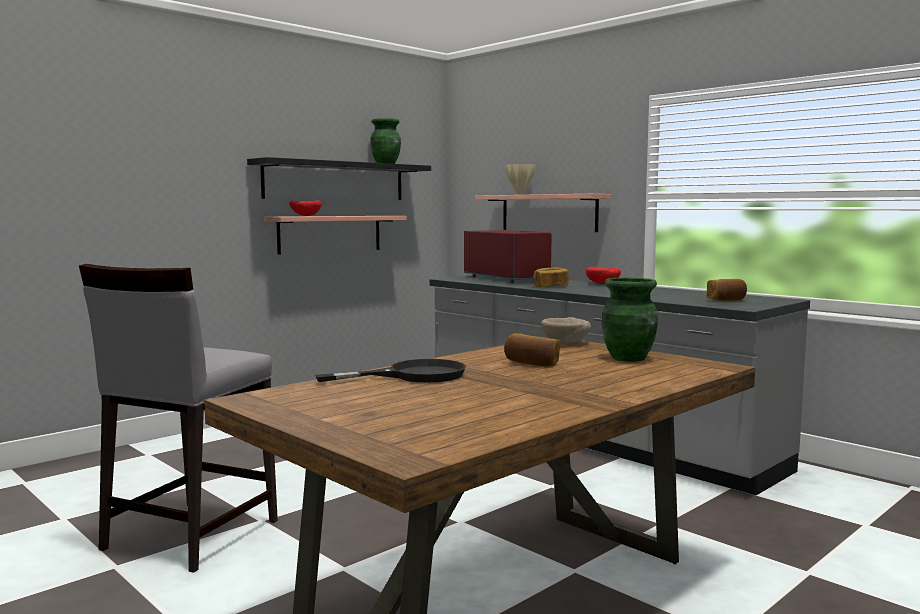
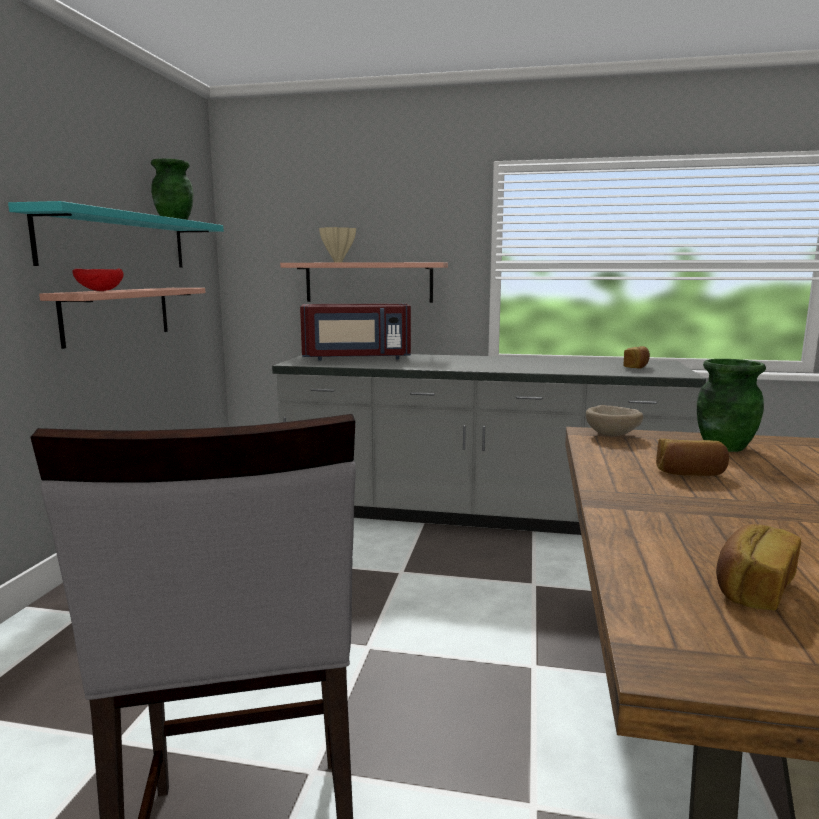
camera: 35 degrees left, 5 degrees up
(335, 181) = (117, 241): black shelf -> turquoise shelf
(413, 375) = (667, 526): black frying pan -> none
(507, 279) = (356, 358): red microwave -> red microwave turned 150 degrees clockwise
(550, 287) = (439, 365): bread -> bread (752, 588)
(603, 284) = (468, 357): red bowl -> none

